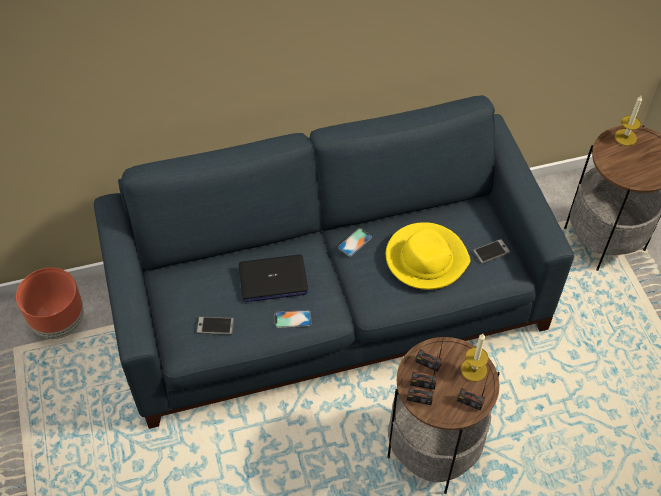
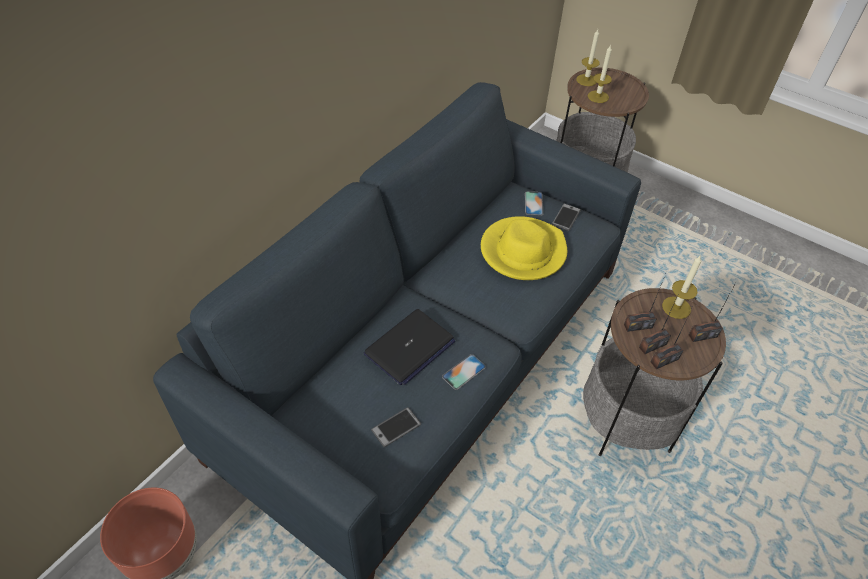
camera: 40 degrees left, 5 degrees down
(355, 242) = (449, 273): phone -> phone (533, 203)
(618, 159) = (598, 96): none -> candle

